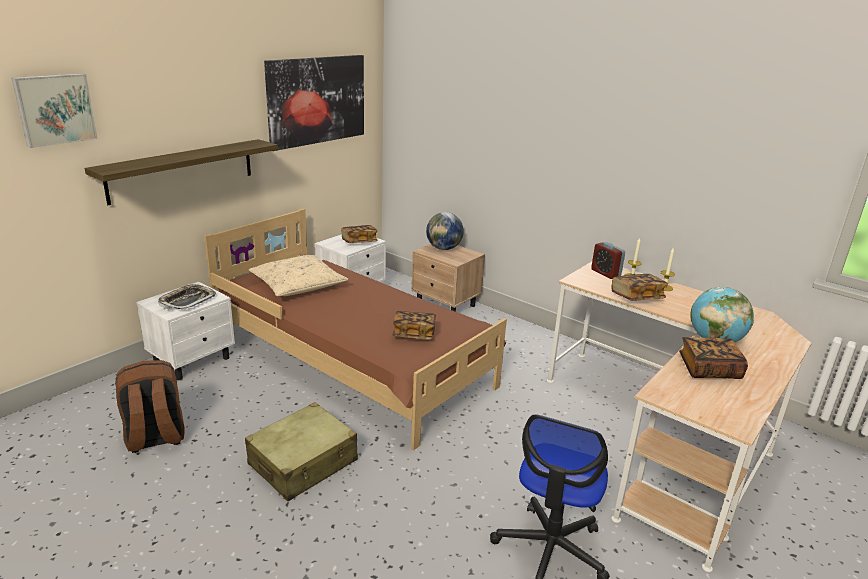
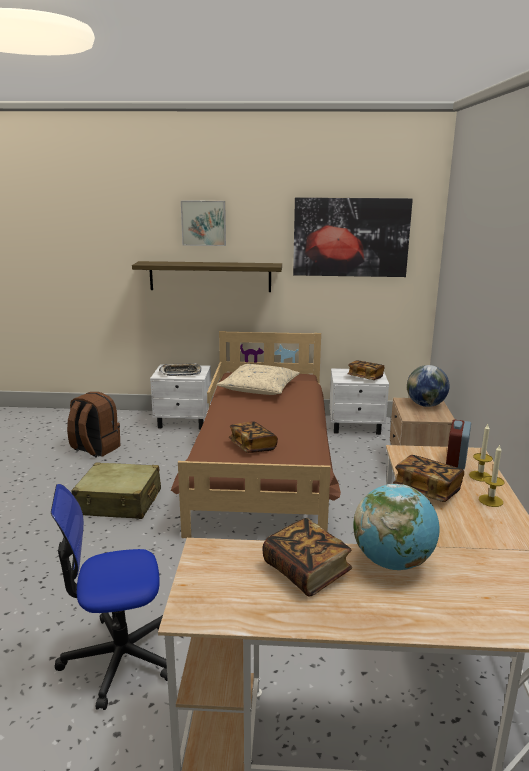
camera: 55 degrees right, 5 degrees down
(55, 109) = (124, 219): picture -> picture (204, 223)

